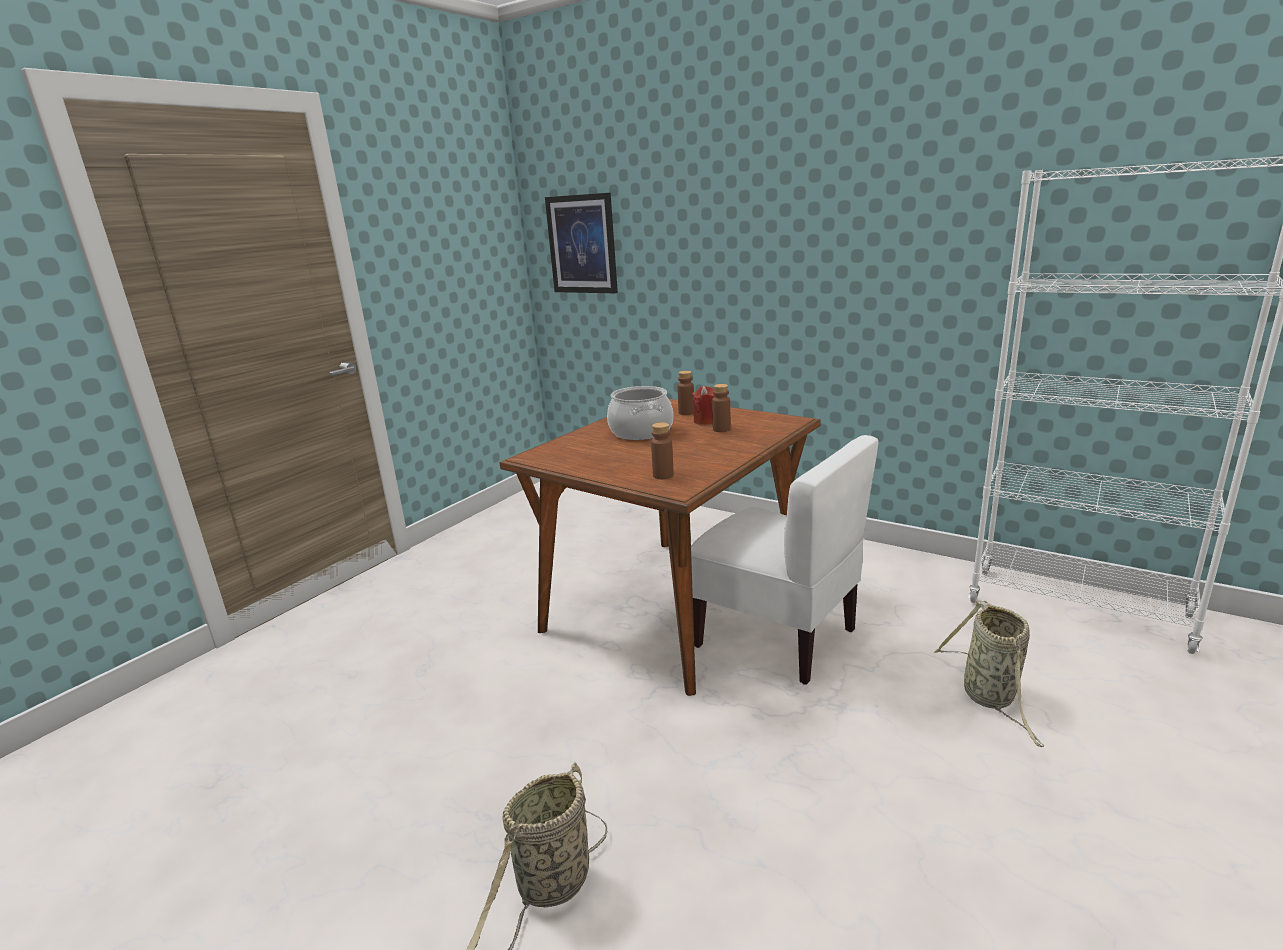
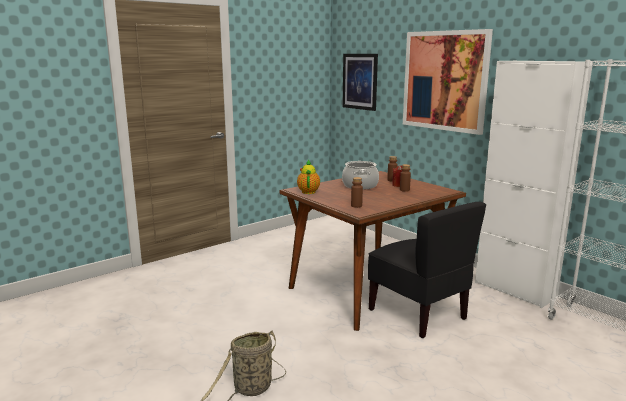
camera: 15 degrees right, 5 degrees down
(557, 458) = (308, 191): none -> teapot
(740, 231) = (444, 81): none -> picture
(776, 637) = (418, 314): white chair -> black chair
(895, 560) = (514, 290): none -> white cabinet
(990, 698) = (529, 365): basket -> none

